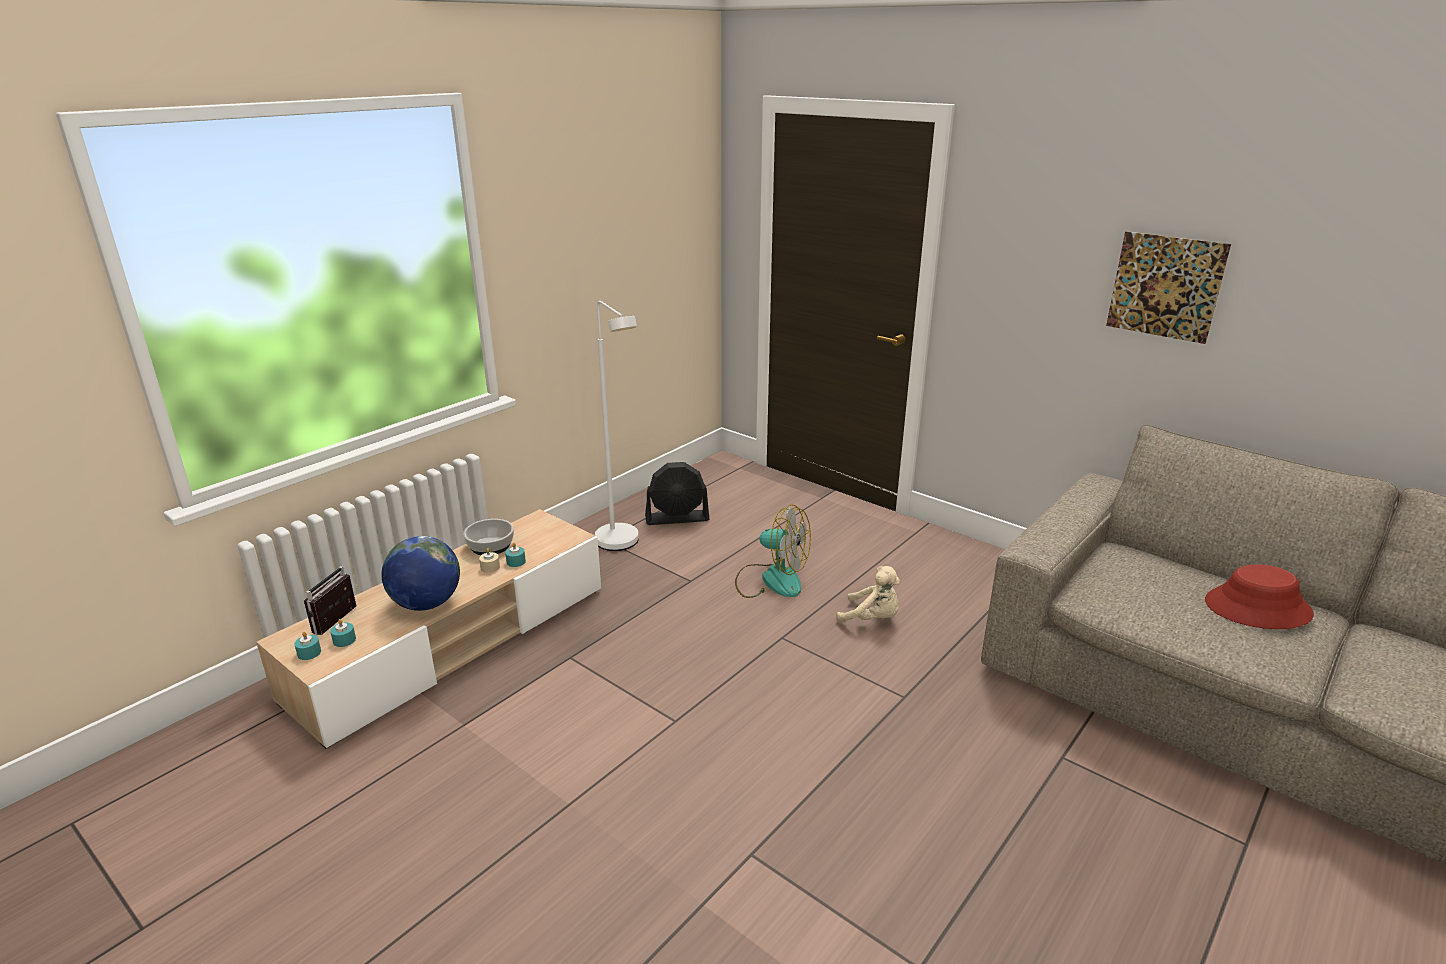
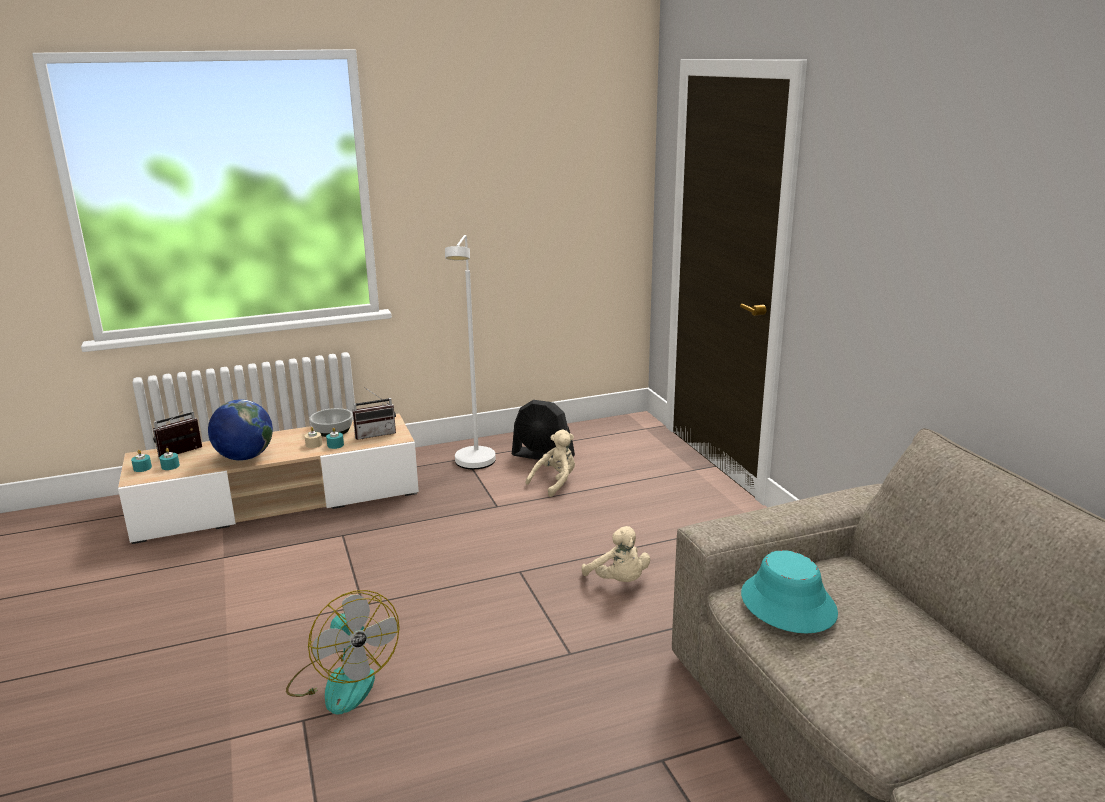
camera: 30 degrees right, 5 degrees down
(544, 538) = (375, 434): none -> radio
(718, 542) = (555, 483): none -> beige plush toy
(771, 580) = (565, 524): fan -> fan (343, 680)
(1131, 595) = (787, 604): none -> turquoise hat
(1165, 287) = (968, 266): picture -> none
(1257, 608) = (925, 661): red hat -> none

